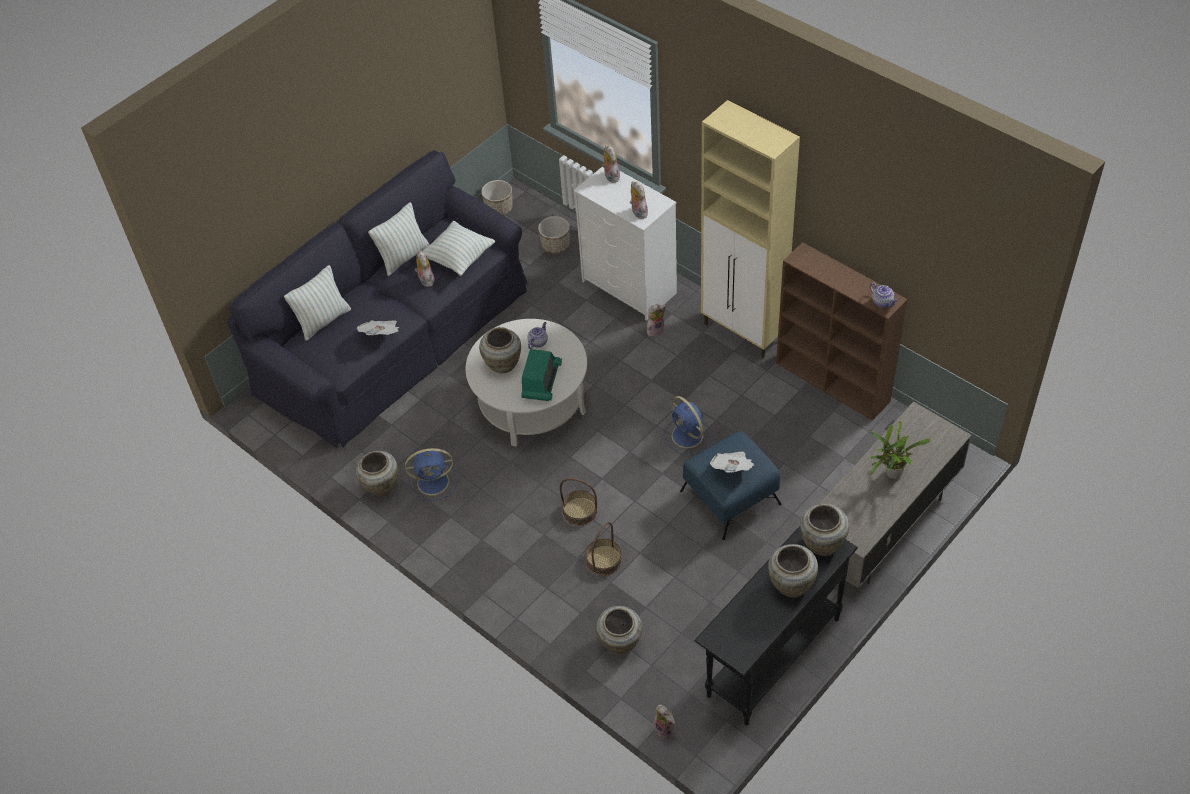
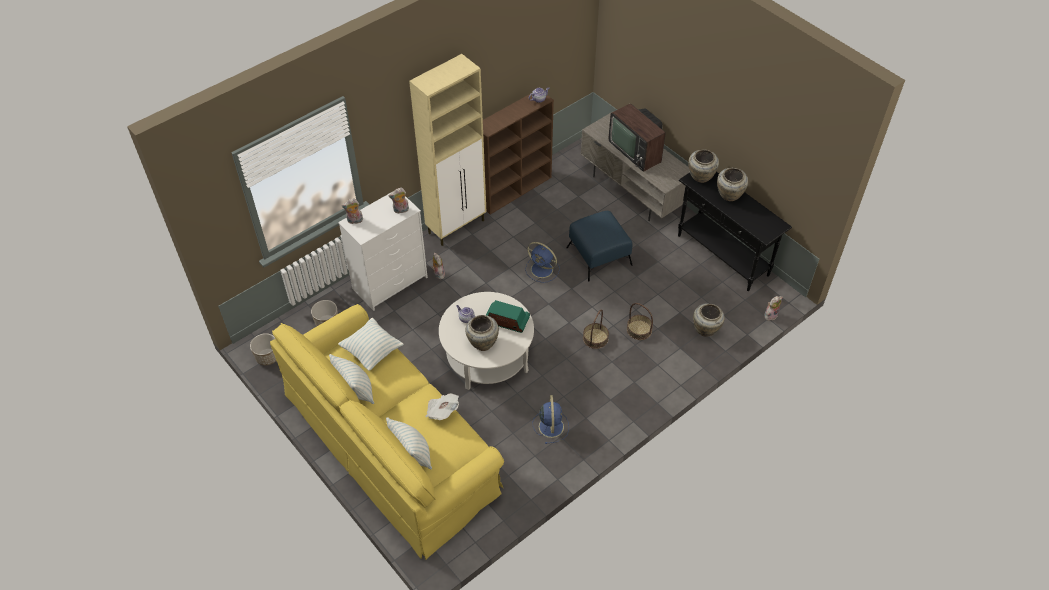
camera: 85 degrees left, 0 degrees up
(381, 485) = (547, 463): beige vase -> none
(395, 338) = (392, 443): black sofa -> yellow sofa
(425, 280) = (388, 376): plush toy -> none
(688, 436) = (542, 270): blue fan -> blue fan turned 60 degrees clockwise
(732, 468) = (605, 229): newspaper -> none
(891, 474) = (637, 149): potted plant -> television

